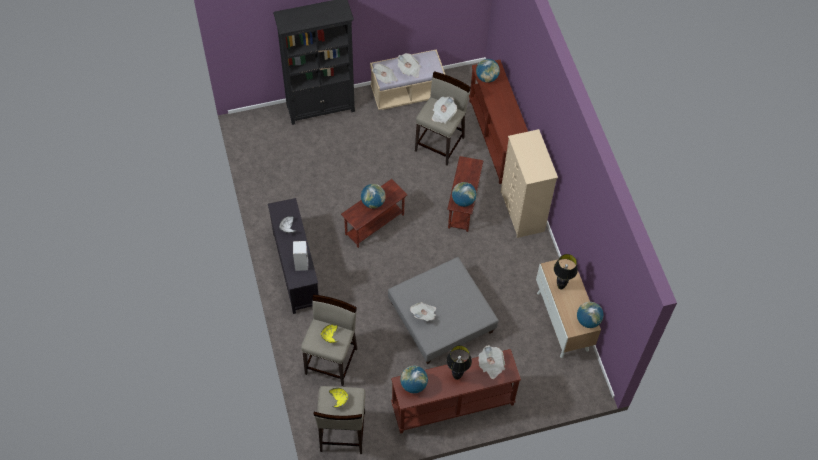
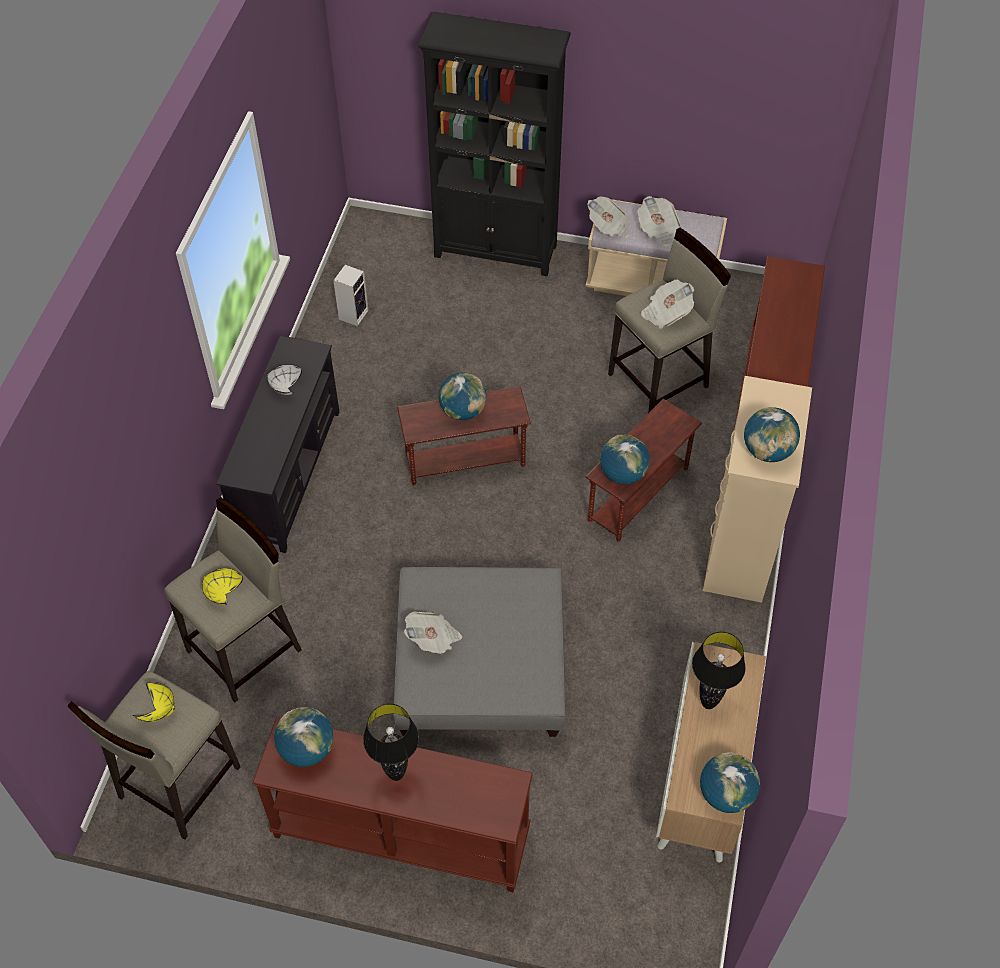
camera: 30 degrees right, 5 degrees down
(301, 263) = (266, 451): speaker -> speaker (353, 314)
(486, 78) = (782, 285): globe -> globe (767, 451)
(491, 365) = (475, 785): newspaper -> none

